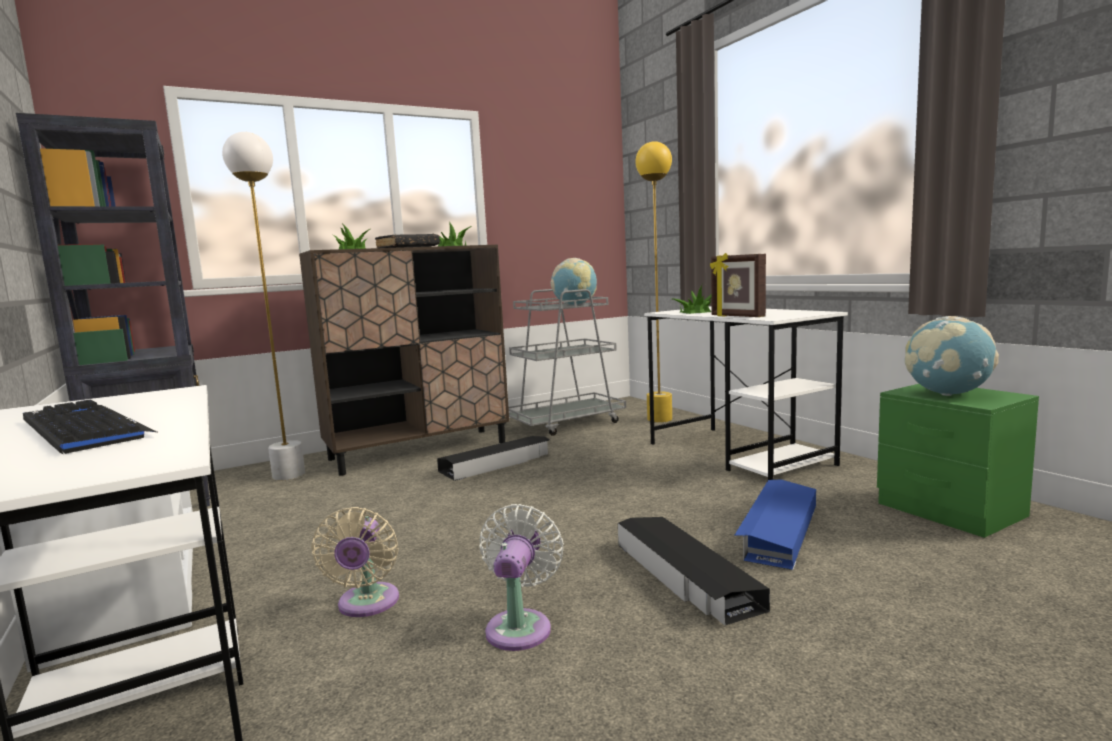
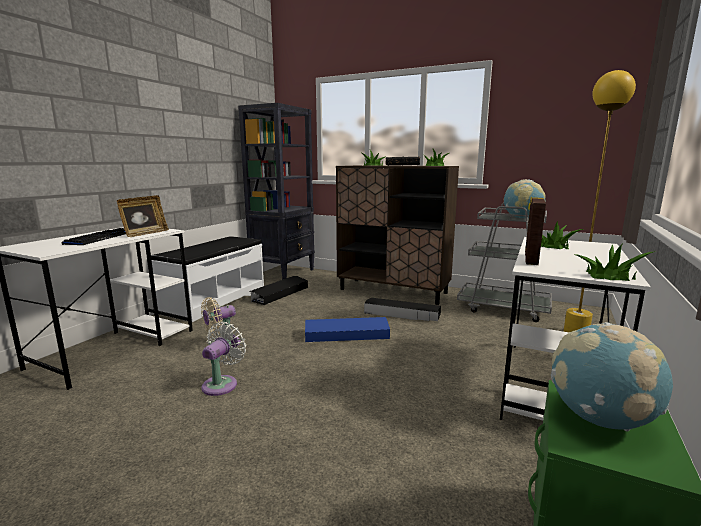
camera: 55 degrees right, 5 degrees up
(157, 402) = (145, 234): none -> picture frame
(289, 475) = (328, 281): white floor lamp -> none
(520, 626) = (222, 384): white fan -> white fan turned 45 degrees counterclockwise
(685, 575) = (306, 417): black storage box -> black storage box (279, 294)
(777, 531) = (409, 440): blue storage box -> blue storage box (346, 335)
(812, 312) = (609, 275): none -> potted plant

